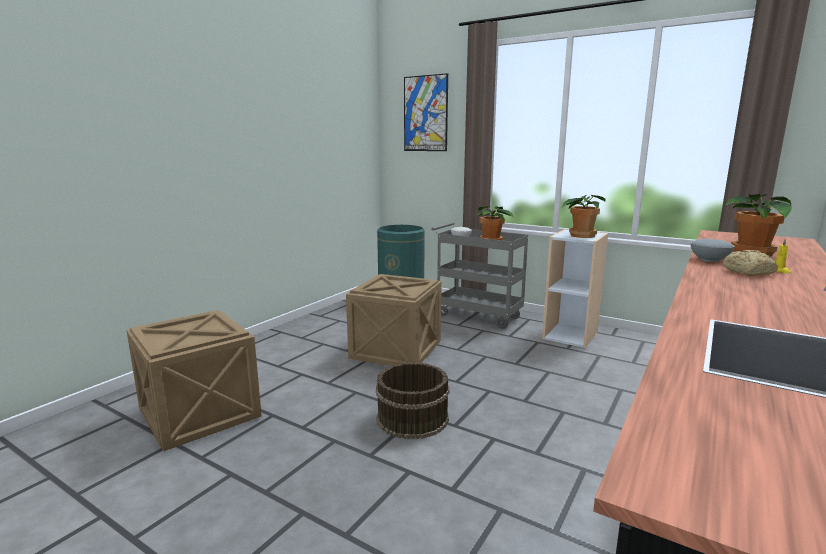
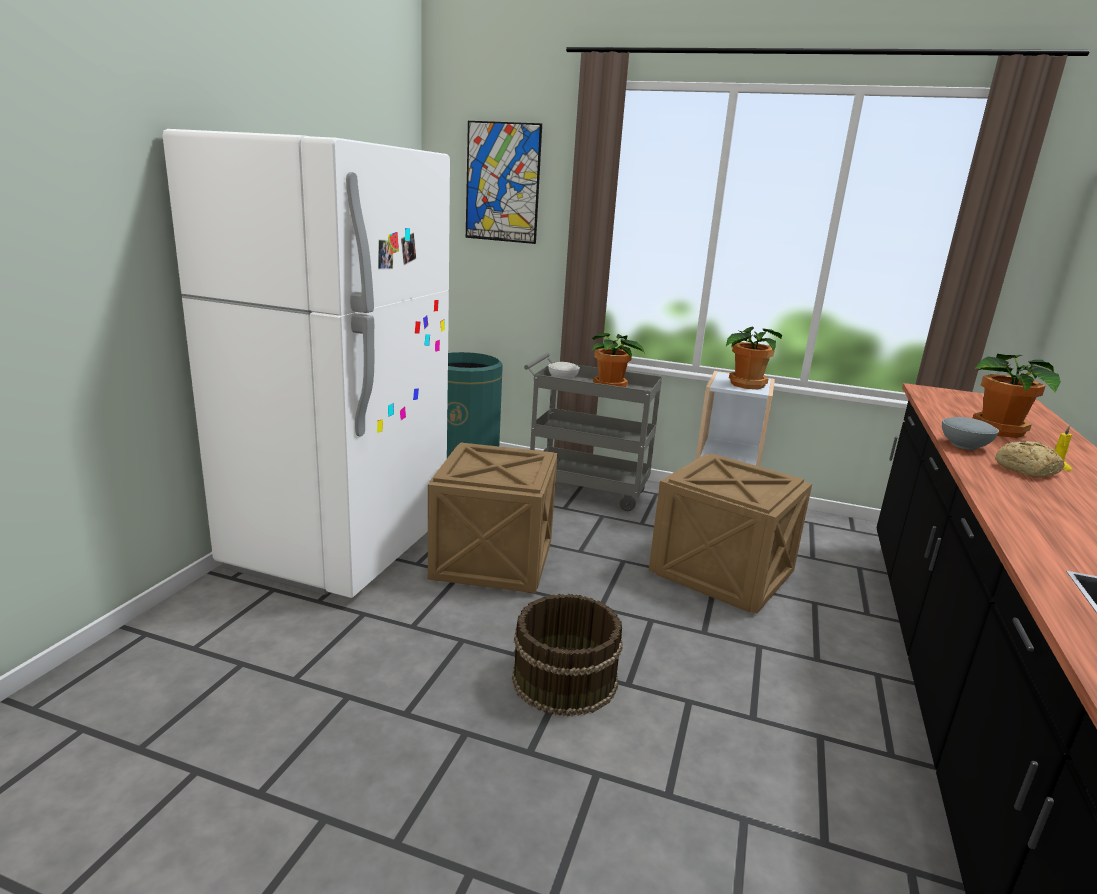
camera: 15 degrees left, 5 degrees up
(200, 414) = (222, 709): crate -> crate (723, 574)
(304, 338) = (340, 545): none -> white fridge

